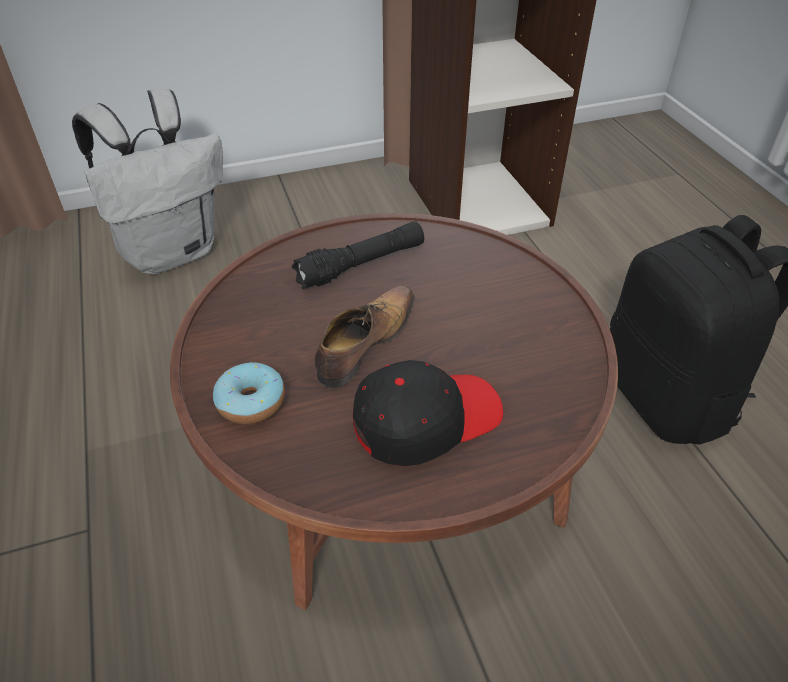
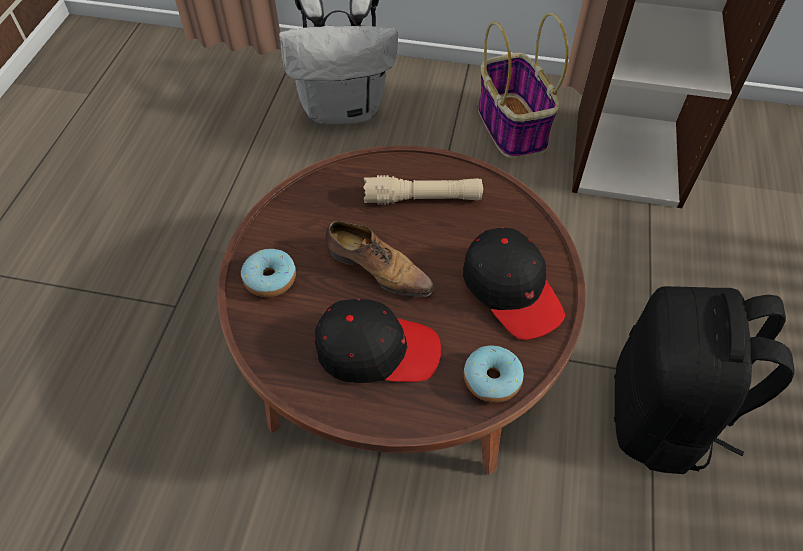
camera: 30 degrees right, 10 degrees up
(356, 212) = (510, 126): none -> basket
(361, 265) = (423, 198): black flashlight -> beige flashlight
(364, 344) = (377, 268): shoe -> shoe turned 60 degrees clockwise
(515, 308) = (511, 290): none -> black cap
(563, 392) = (492, 379): none -> donut

